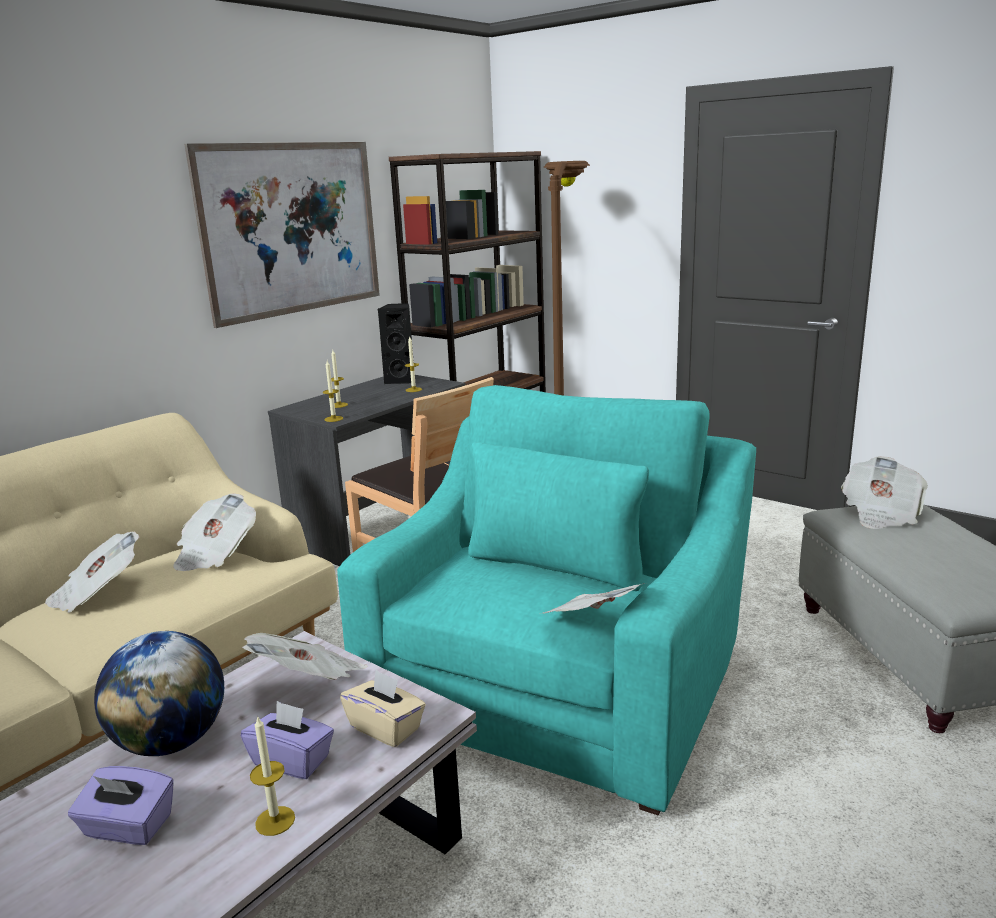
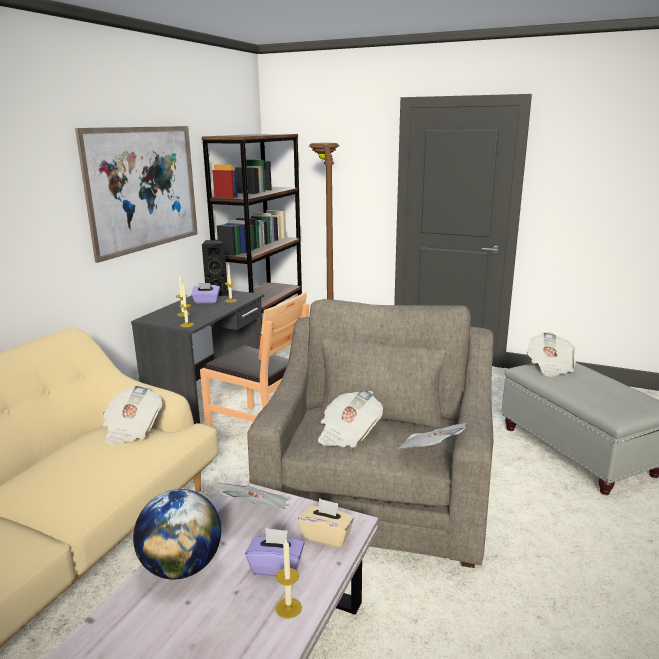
camera: 15 degrees left, 0 degrees up
(97, 594) = (55, 468): newspaper -> newspaper (348, 434)
(128, 827) = (187, 630): purple tissue box -> purple tissue box (206, 301)
(557, 685) = (377, 494): turquoise armchair -> grey armchair

